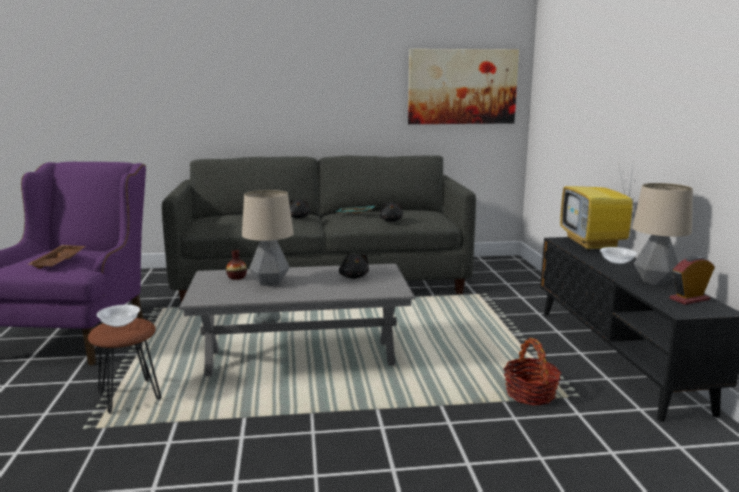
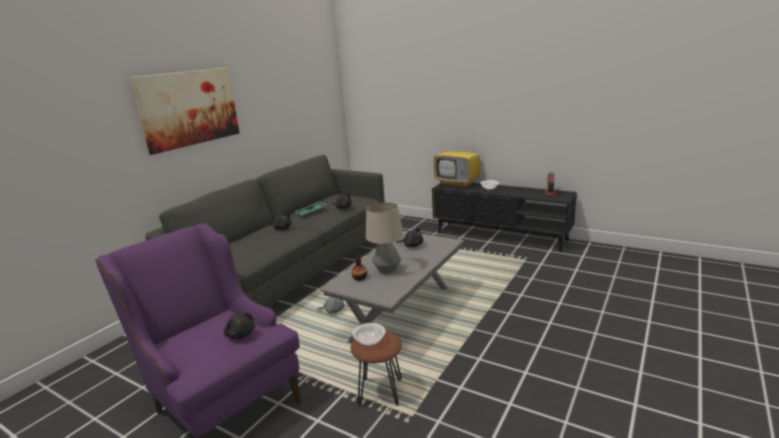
camera: 50 degrees left, 5 degrees up
(59, 262) = (240, 334): brown tray -> black plush toy
(462, 87) = (312, 102): picture -> picture (189, 108)
(530, 394) = (514, 267): basket -> none
(654, 281) = (523, 191): table lamp -> none

